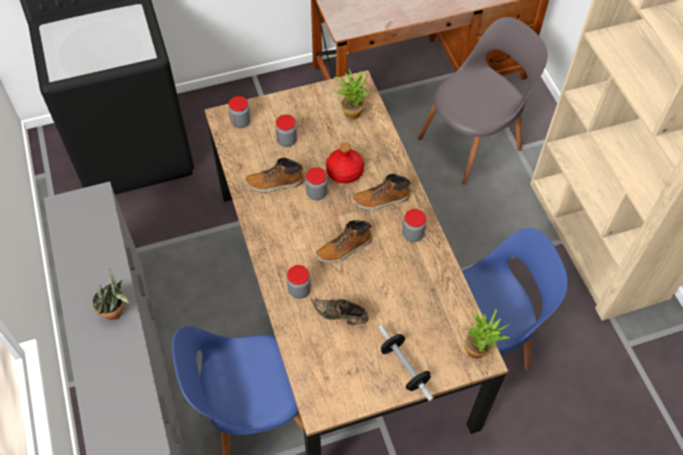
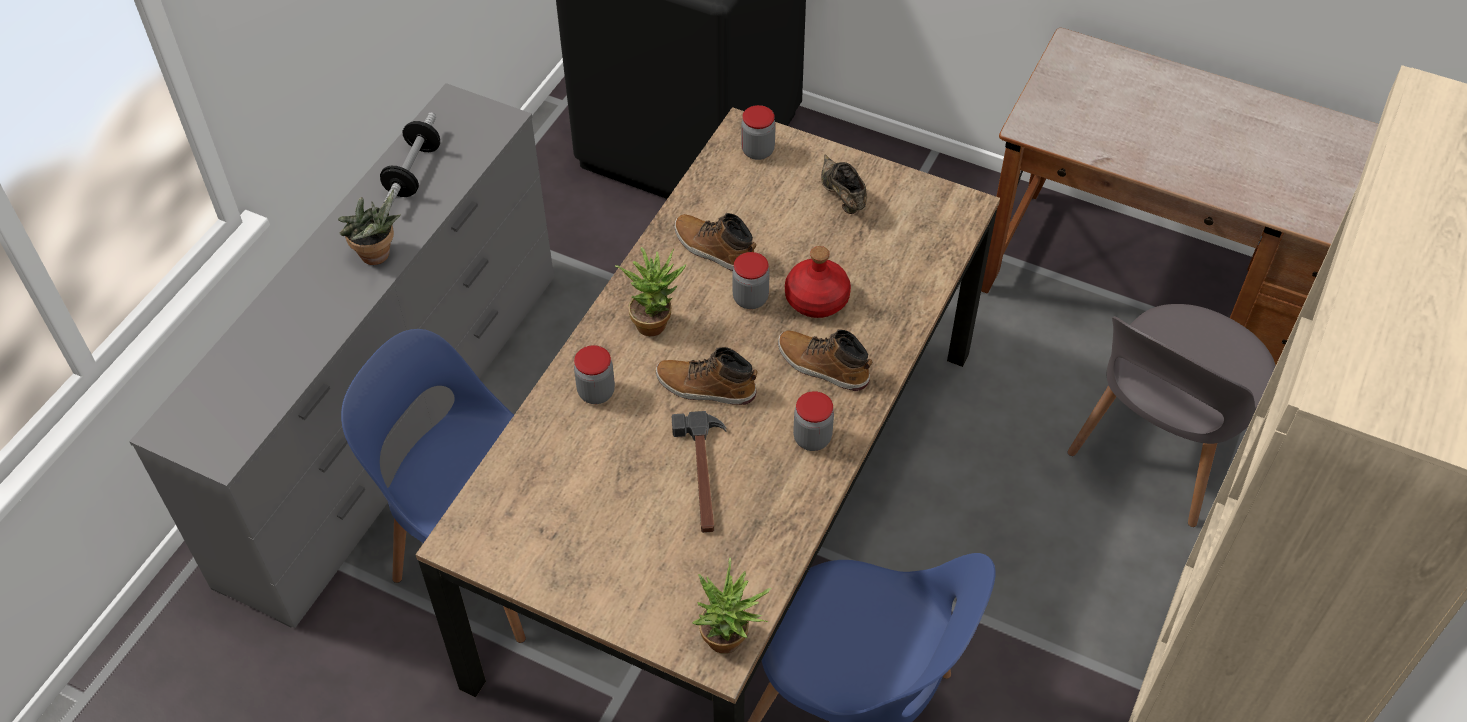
camera: 45 degrees right, 5 degrees down
(287, 140) = (788, 211): jar -> none
(341, 317) = (607, 461): brown shoe -> brown shoe (842, 197)
(352, 110) = (916, 233): potted plant -> potted plant (655, 321)
(387, 288) = (703, 474): none -> hammer
(404, 367) = (610, 581): dumbbell -> dumbbell (413, 172)
(473, 141) = (1159, 448): grey chair -> grey chair turned 120 degrees clockwise

